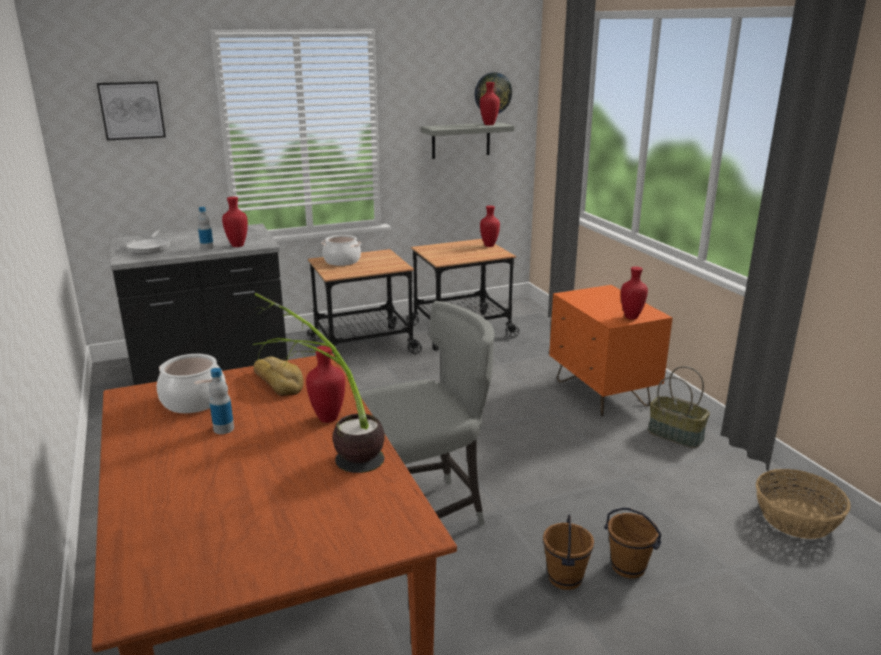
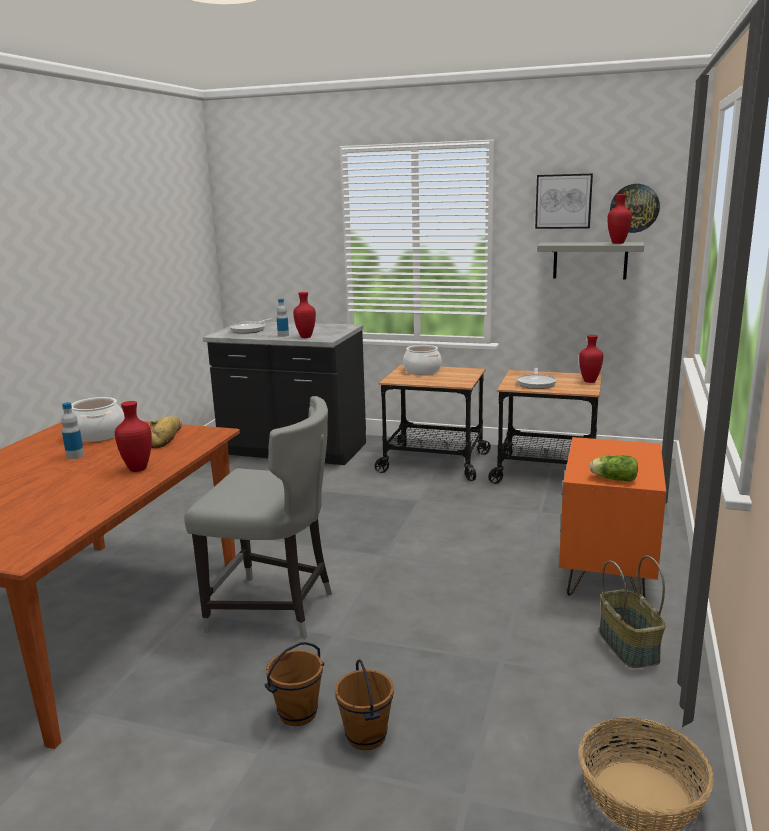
camera: 40 degrees right, 5 degrees down
(132, 110) = (275, 216): picture -> picture (563, 201)
(331, 454) = (89, 491): potted plant -> none
(455, 255) = (536, 383): none -> frying pan
(632, 317) = (612, 479): red vase -> lettuce

